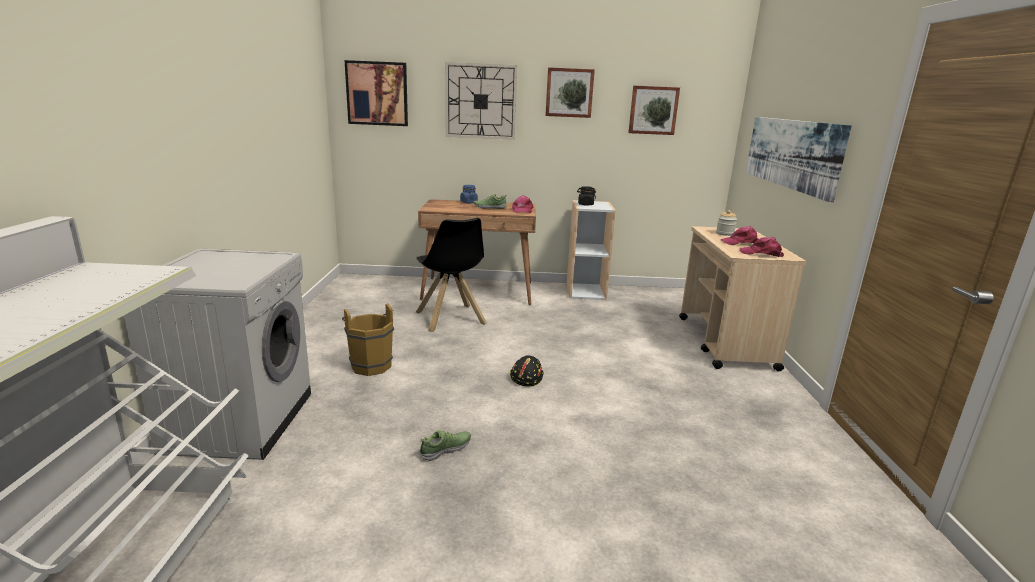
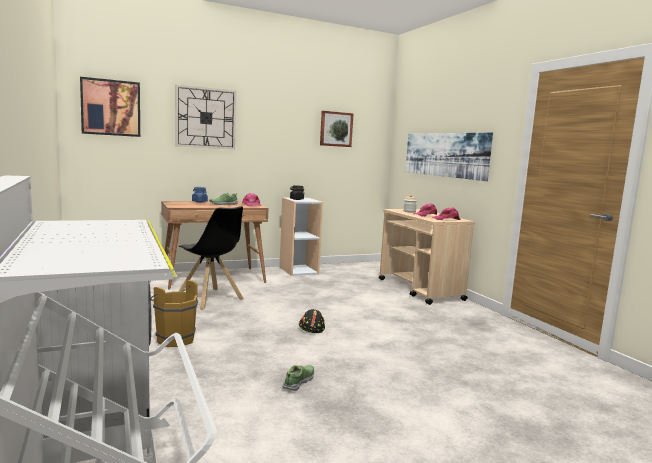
camera: 25 degrees left, 10 degrees down
(569, 93) = (276, 114): picture -> none

